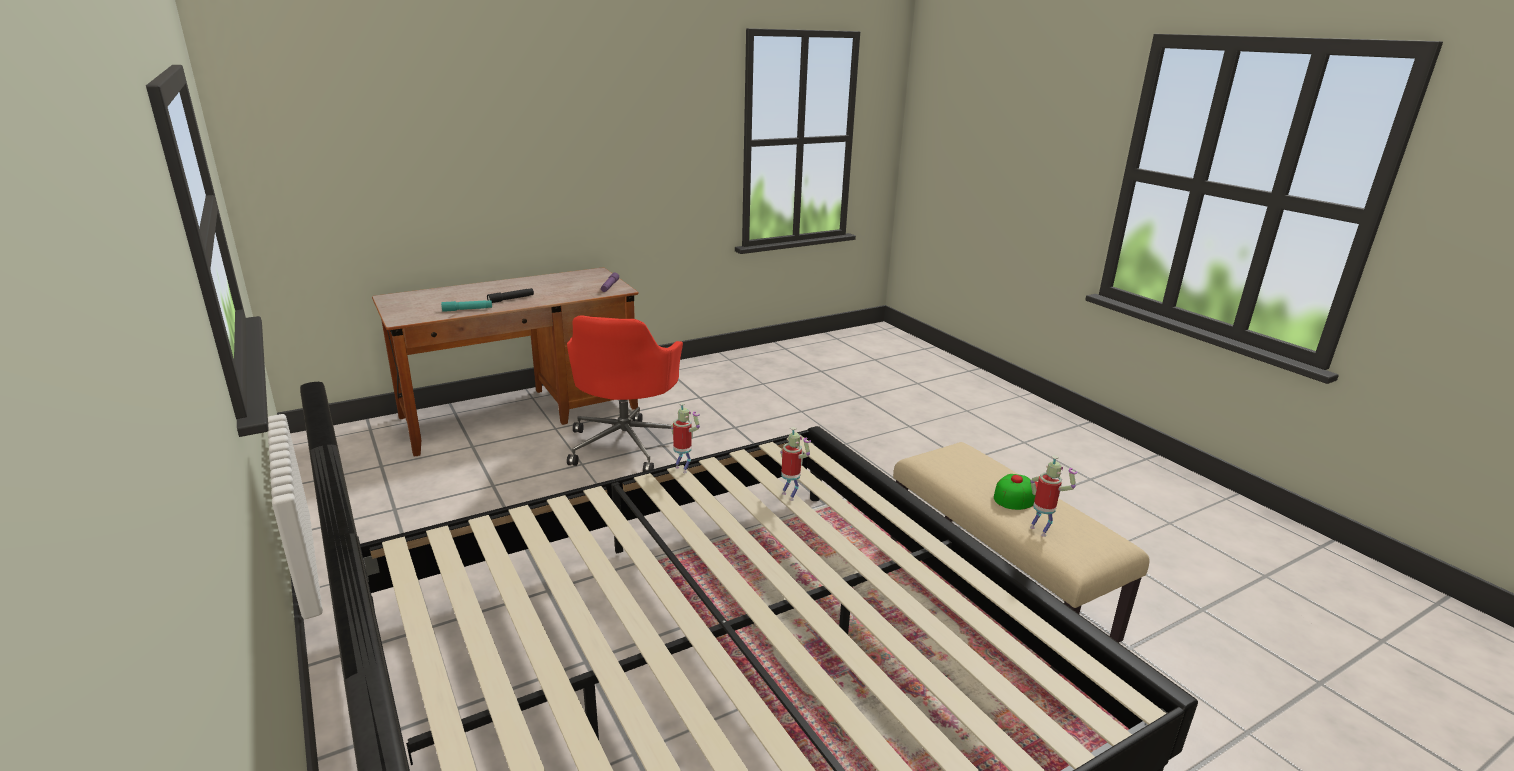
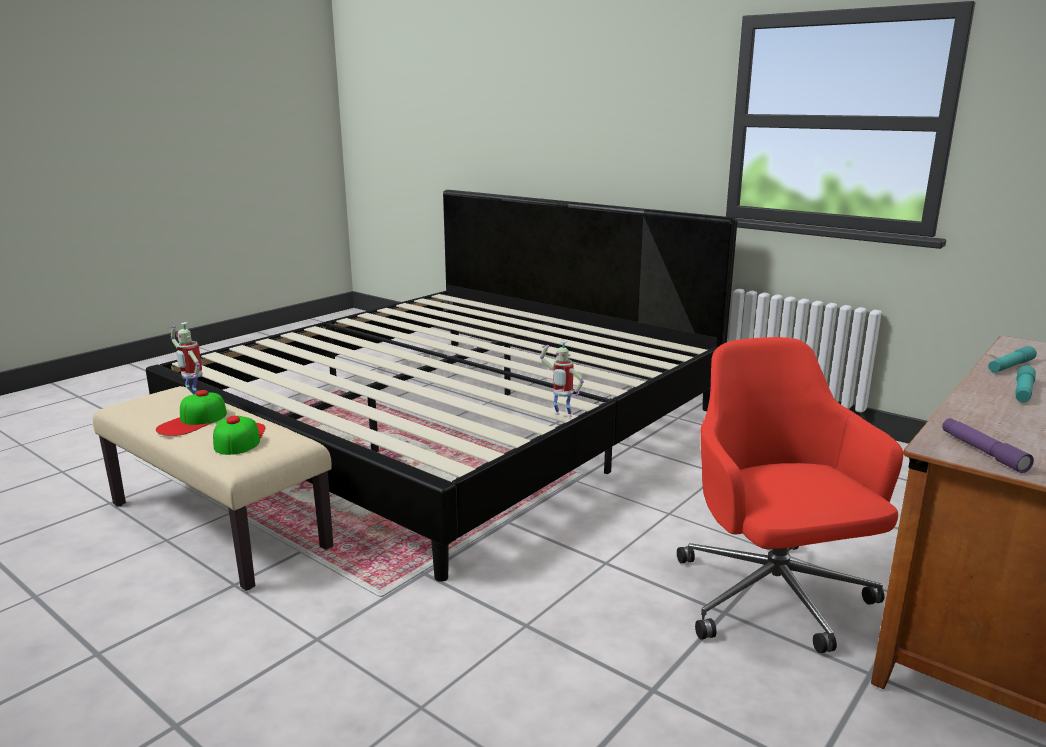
camera: 160 degrees right, 5 degrees down
(511, 299) = (1023, 391): black flashlight -> turquoise flashlight
(790, 496) = (439, 415): toy robot -> none
(969, 466) = (239, 438): none -> cap

